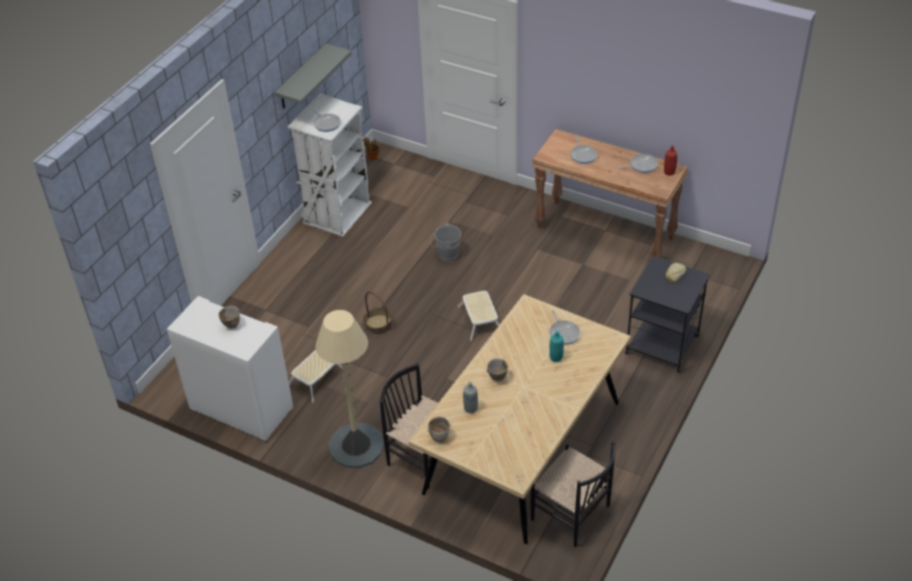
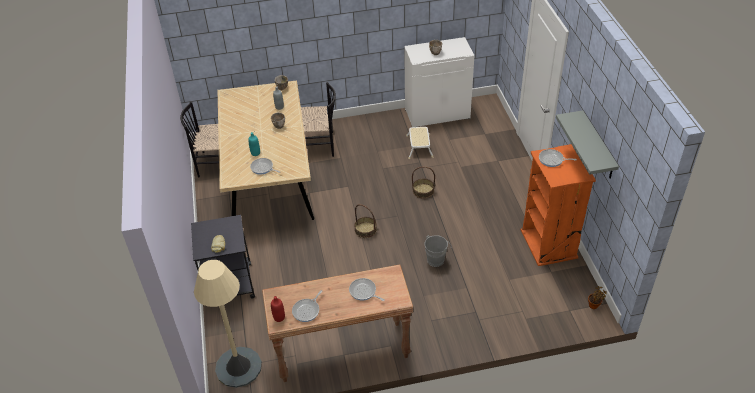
camera: 140 degrees right, 0 degrees up
(337, 212) = (549, 244): white bookcase -> orange bookcase
(356, 446) = (358, 131): beige floor lamp -> beige floor lamp (238, 367)
(480, 319) = (365, 230): beige step ladder -> basket

